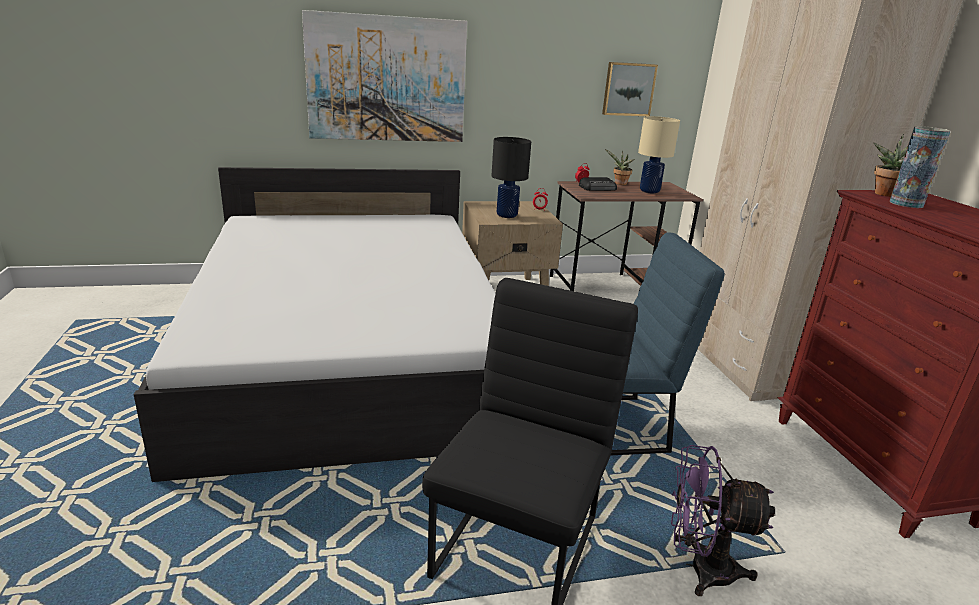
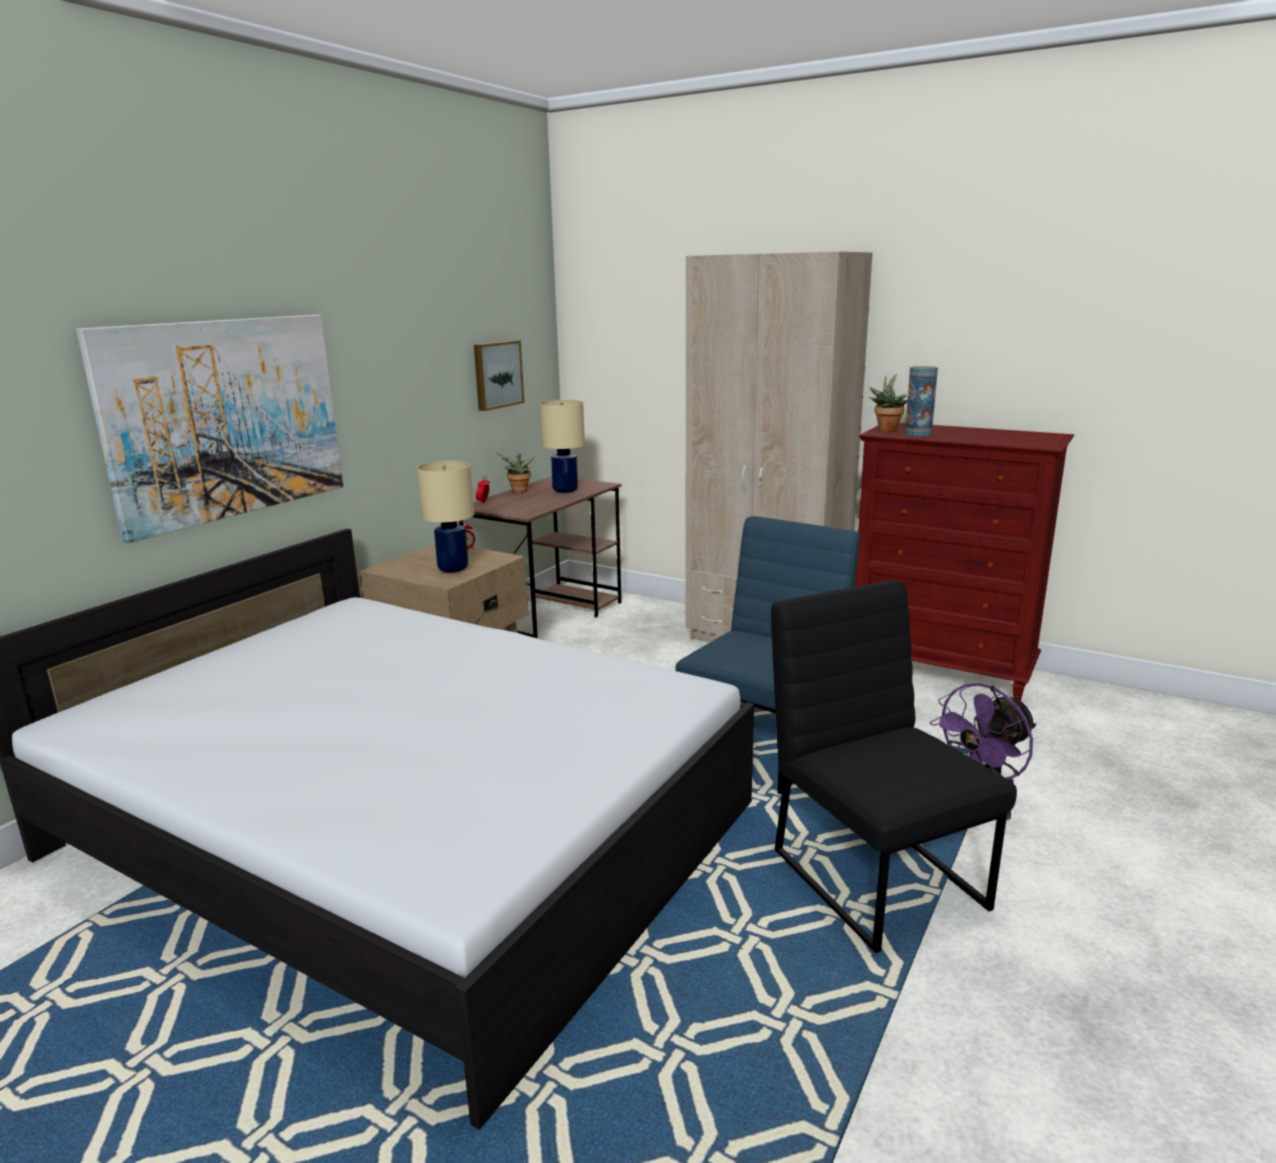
camera: 45 degrees left, 5 degrees down
(507, 216) = (453, 570): black table lamp -> beige table lamp
(598, 188) = (513, 502): radio -> none

